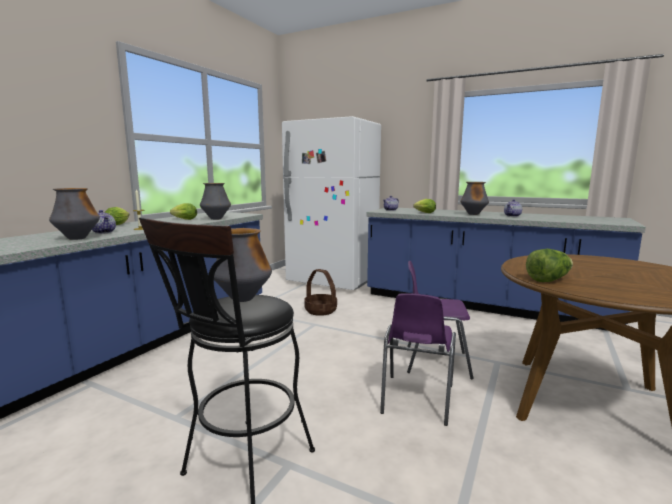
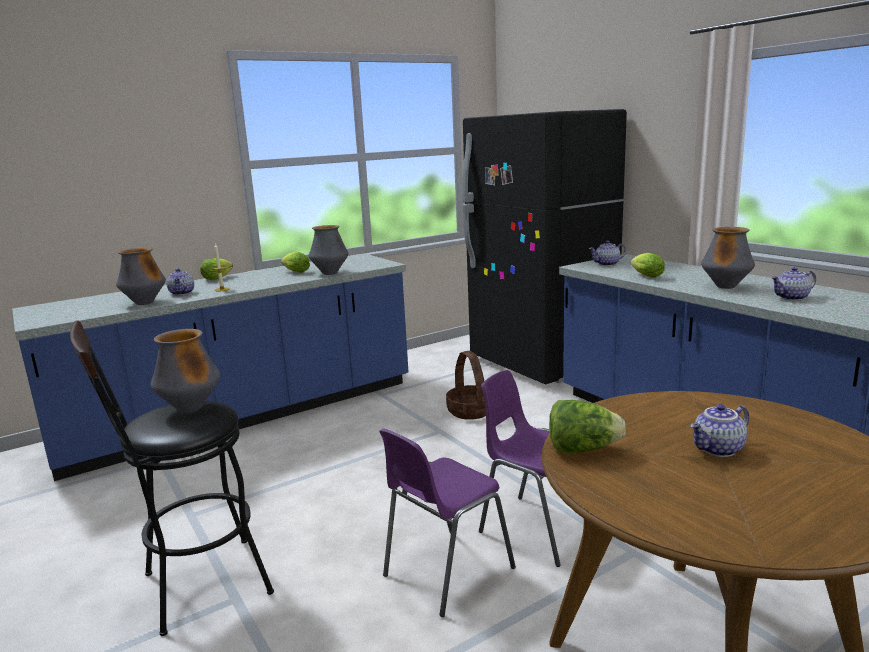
camera: 30 degrees right, 5 degrees up
(333, 281) = (541, 363): white fridge -> black fridge
(602, 272) = (718, 450): none -> teapot

